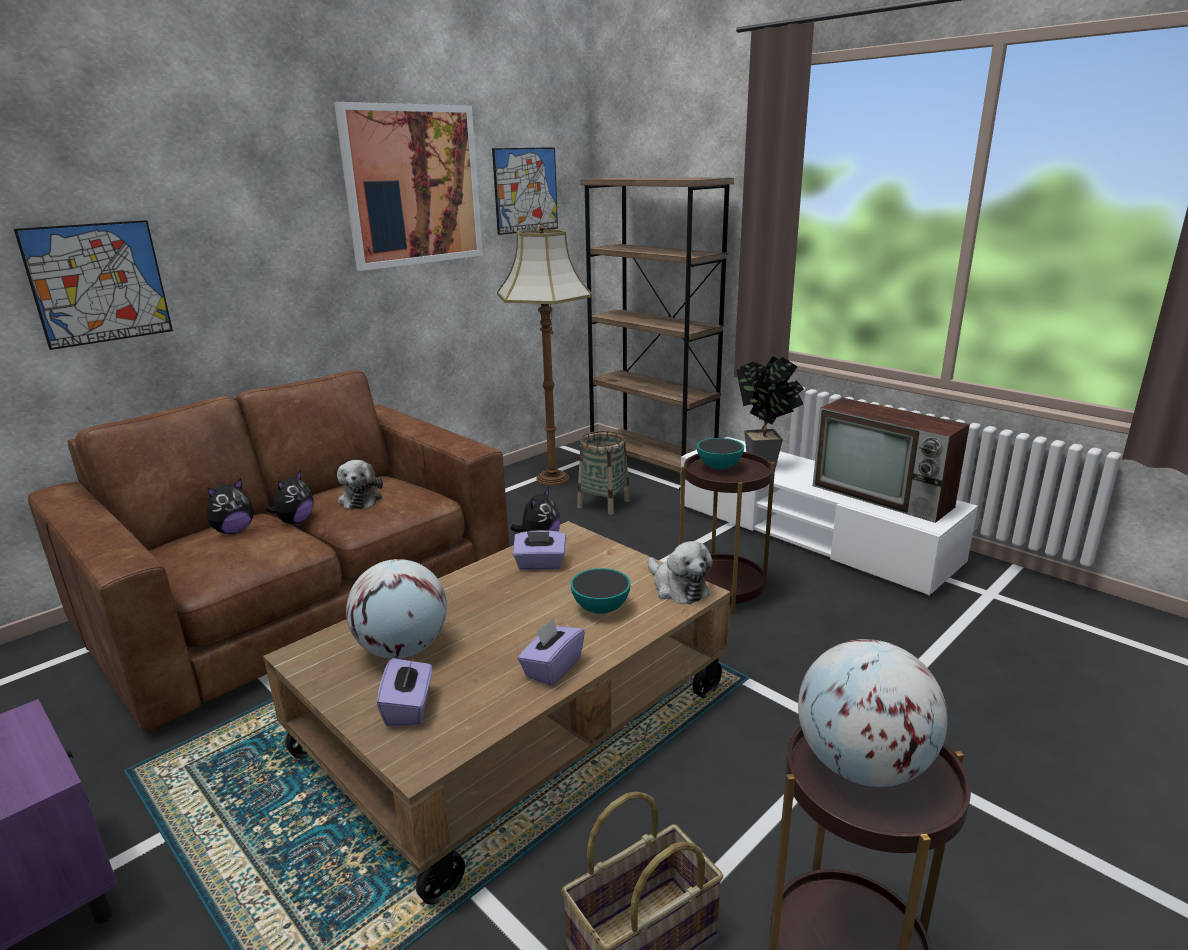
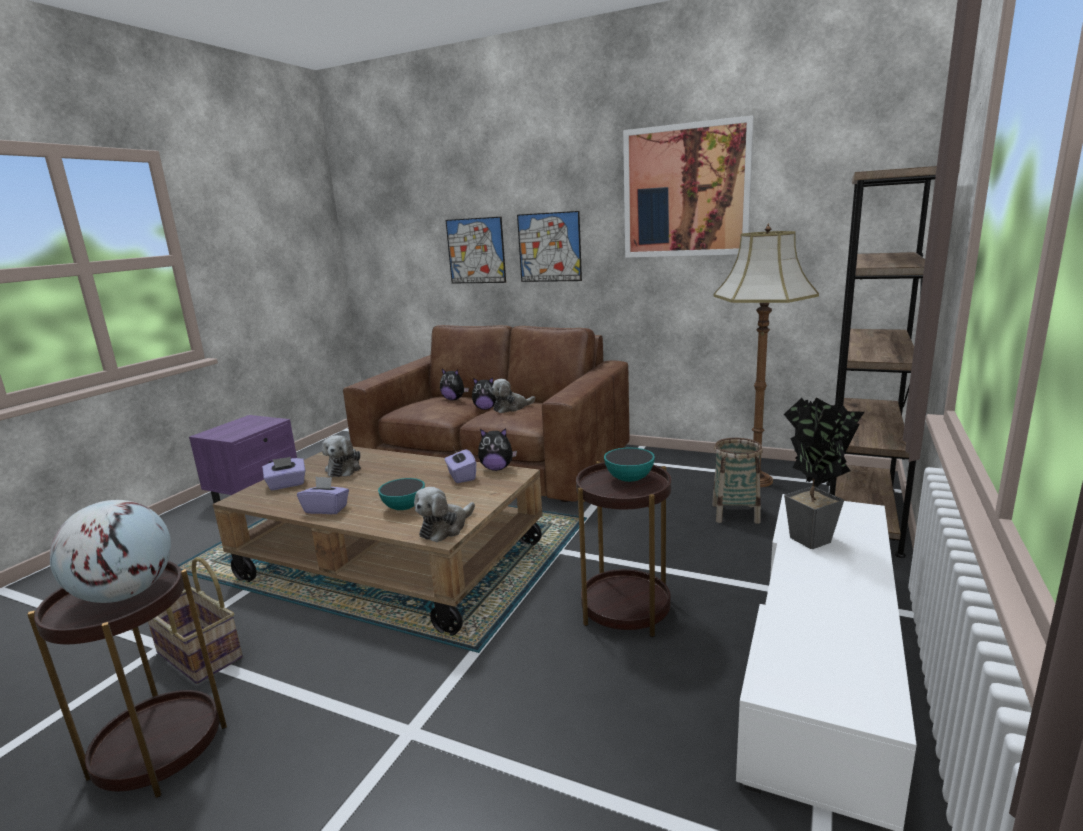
camera: 70 degrees right, 5 degrees down
(403, 649) = (344, 468): globe -> plush toy
(526, 190) = (819, 192): picture -> picture (549, 247)
(884, 496) = (831, 639): television -> none

